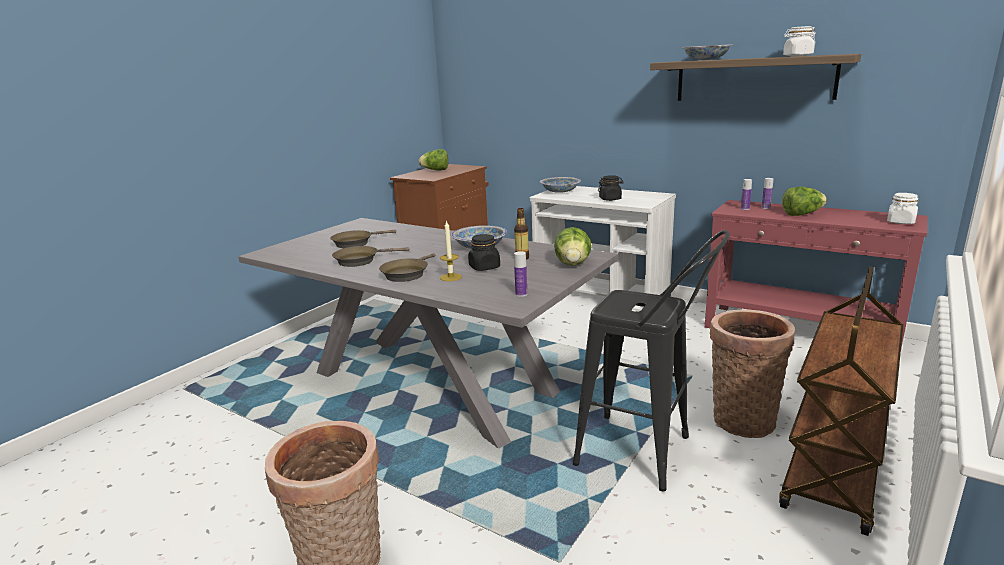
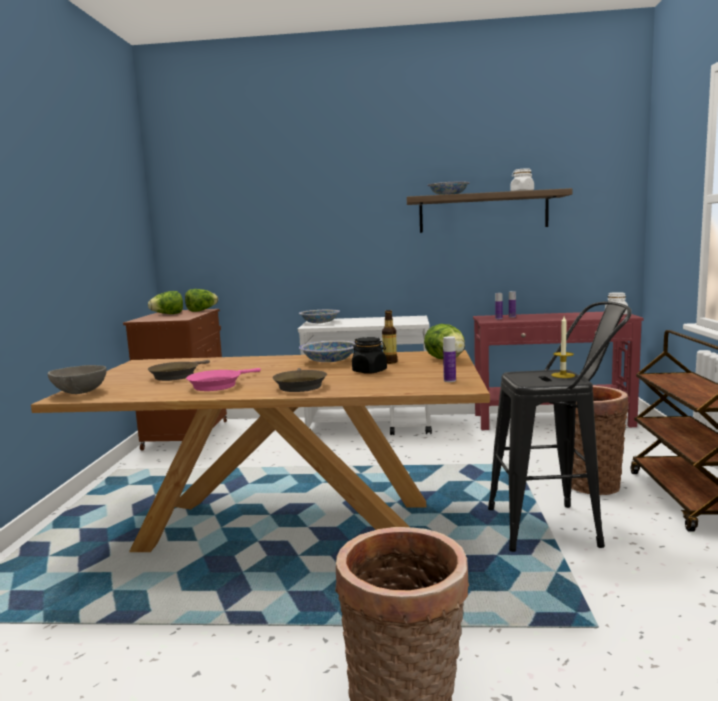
camera: 30 degrees left, 10 degrees down
(277, 250) = (80, 392): none -> grey bowl
(360, 260) = (218, 385): brown frying pan -> pink frying pan
(431, 383) = (287, 526): grey dining table -> brown dining table
(451, 277) = (353, 381): candle -> candle (563, 375)
(610, 199) = (379, 322): black jar -> none
(802, 214) = (545, 317): lettuce -> lettuce (201, 310)

